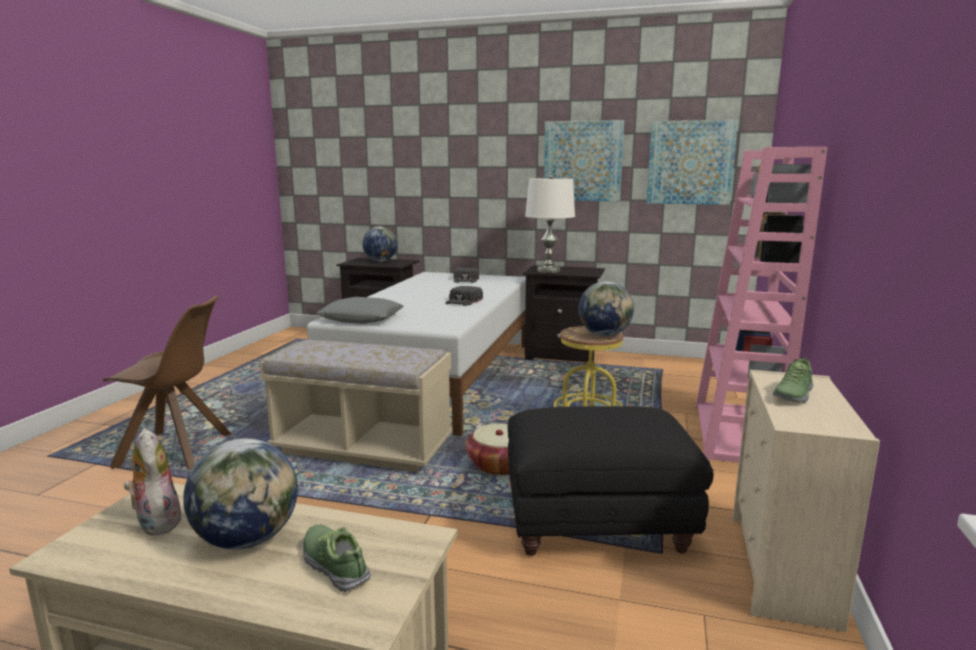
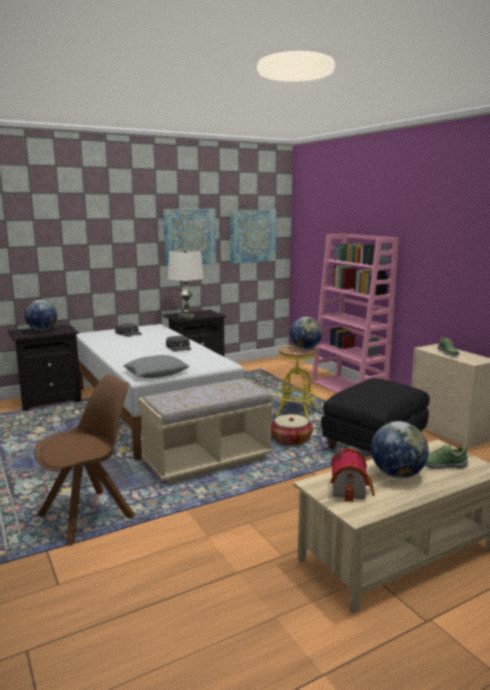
camera: 45 degrees left, 0 degrees up
(156, 522) = (351, 489): plush toy -> toy house

